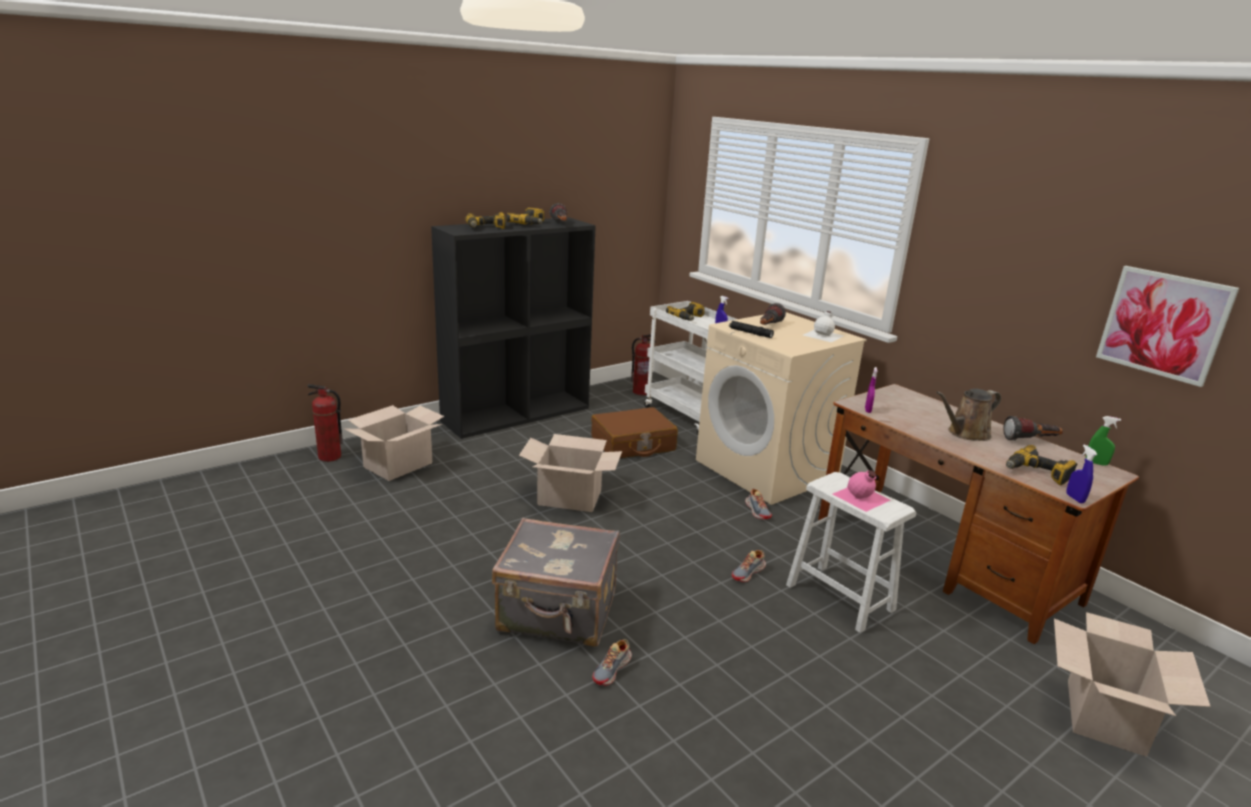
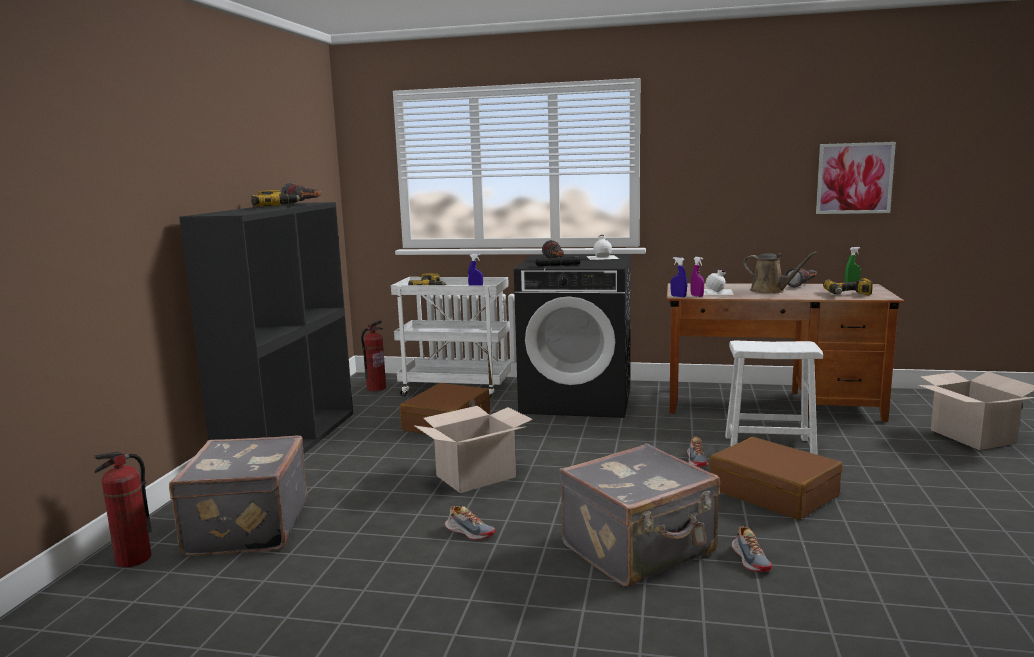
camera: 40 degrees left, 10 degrees down
(398, 465) = (245, 528): cardboard box -> grey suitcase
(485, 228) = (246, 211): power drill -> none
(748, 636) = (773, 492): none -> brown suitcase
(757, 510) = (624, 424): shoe -> shoe (469, 532)
(767, 469) = (578, 400): beige washing machine -> black washing machine
(861, 497) = (777, 346): pink bottle -> none
(905, 413) = (717, 292): none -> white bottle
(965, 433) = (770, 291): brown watering can -> brown watering can turned 75 degrees counterclockwise
(1075, 498) = (890, 298): blue spray bottle -> blue spray bottle (678, 296)

